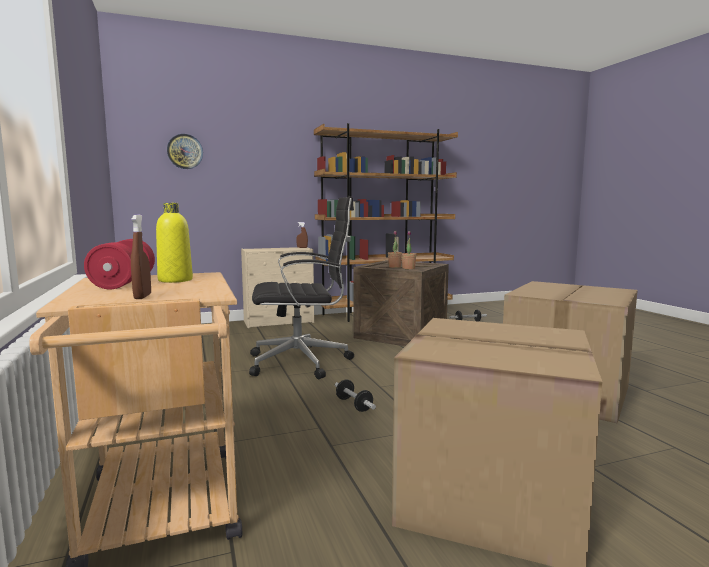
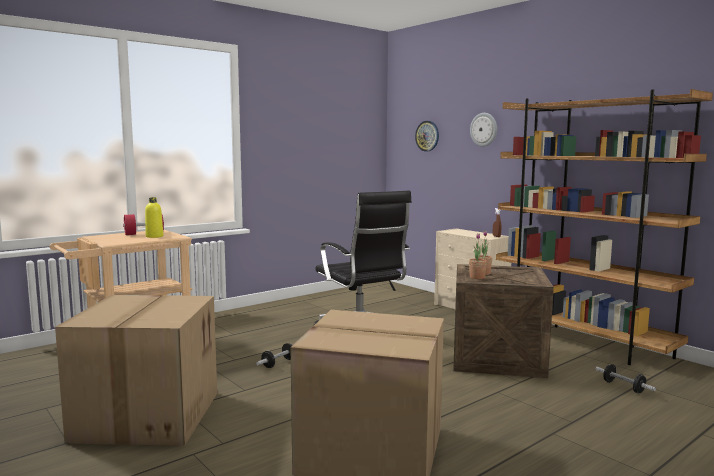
camera: 70 degrees right, 0 degrees up
(142, 297) = (104, 239): brown spray bottle -> none
(263, 149) = (484, 129): none -> wall clock

